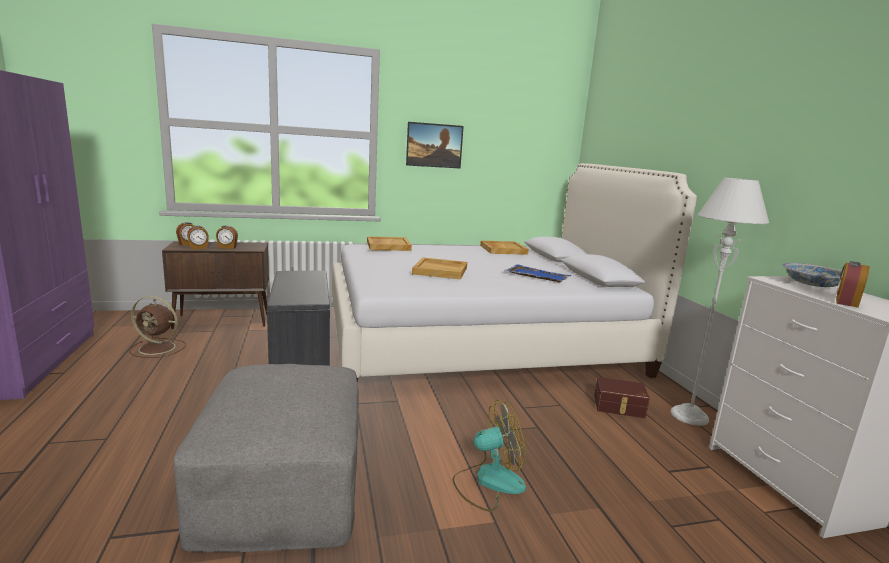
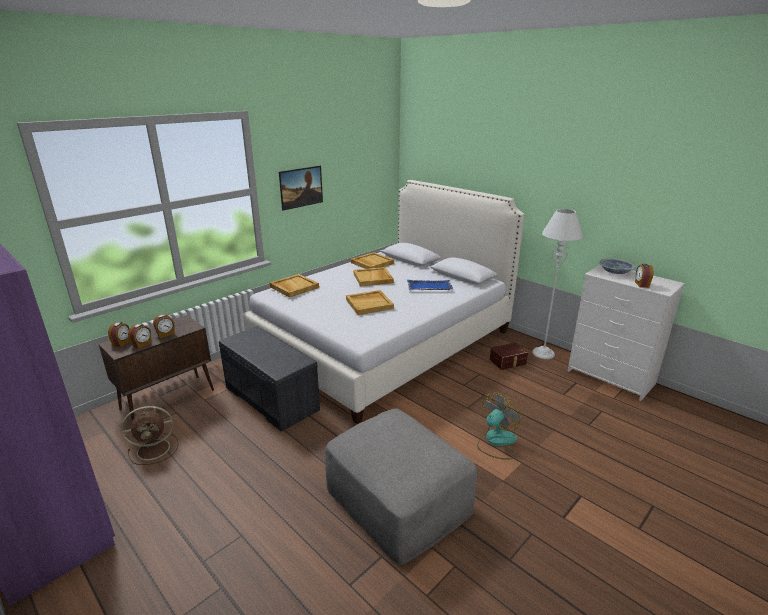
camera: 30 degrees left, 10 degrees up
(482, 257) = (373, 278): none -> beige tray

